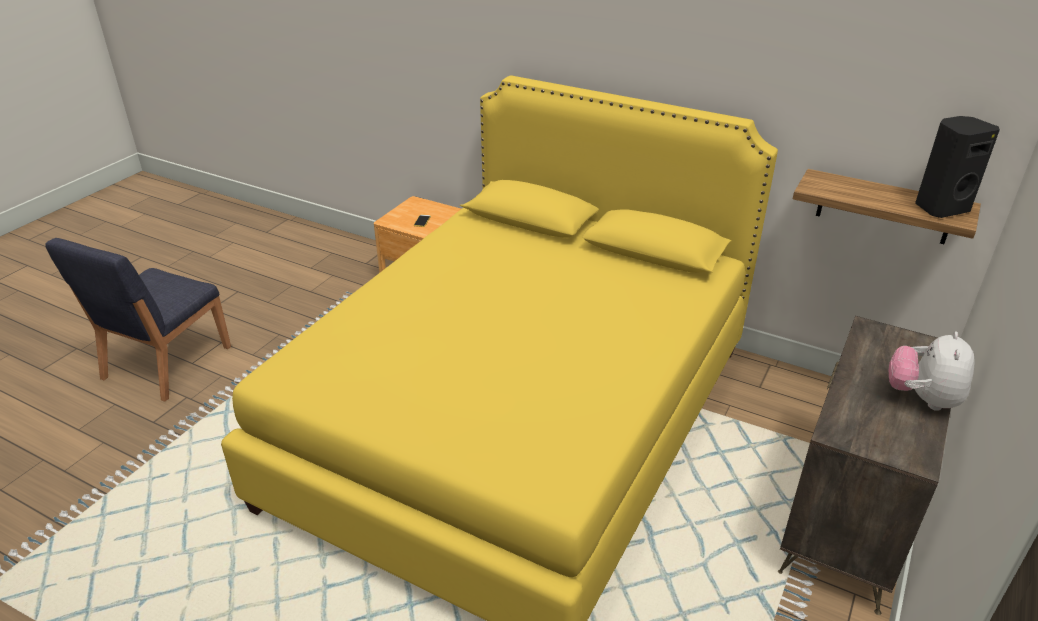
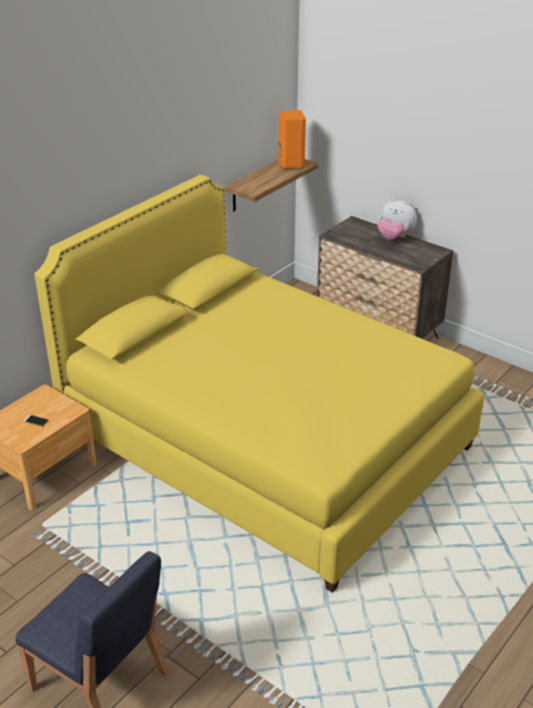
camera: 80 degrees left, 0 degrees up
(940, 207) = (290, 164): black speaker -> orange speaker

